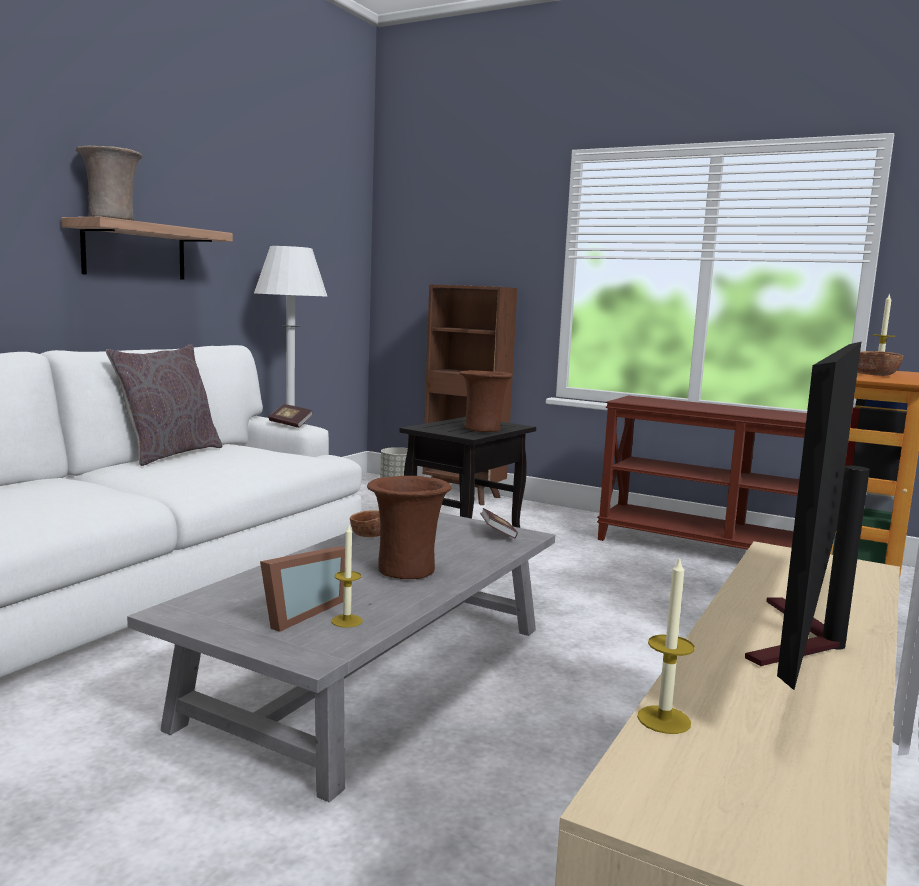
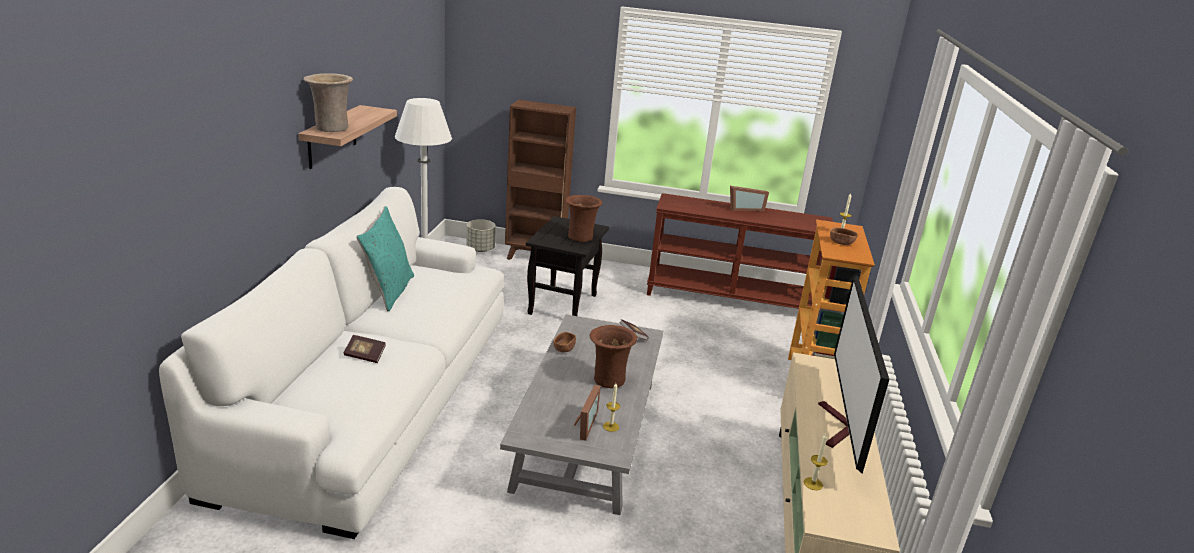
camera: 20 degrees left, 15 degrees up
(169, 454) = (388, 291): grey pillow -> turquoise pillow
(290, 424) = (450, 248): book -> book (365, 356)
(748, 409) = (744, 209): none -> picture frame

